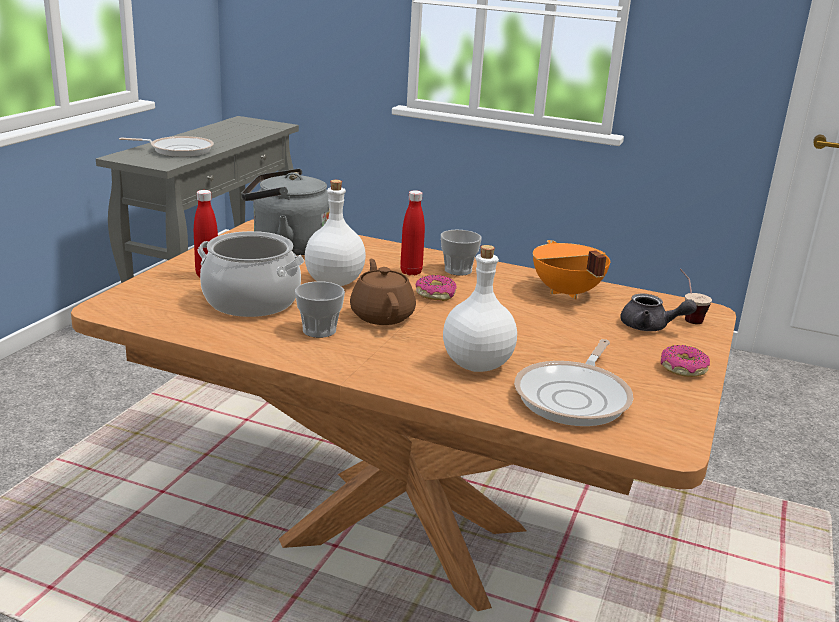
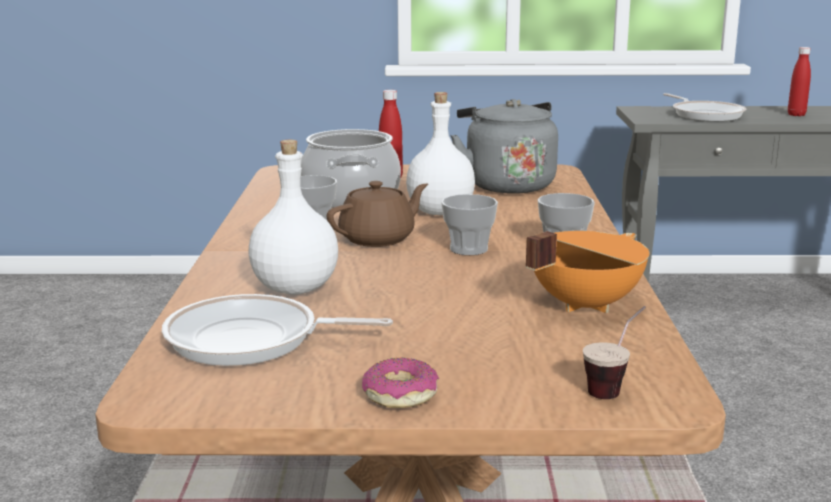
camera: 70 degrees right, 5 degrees down
(411, 272) = (519, 231): red bottle -> red bottle (796, 115)
(435, 294) = (469, 249): donut -> cup
(650, 327) = (531, 364): grey teapot -> none

